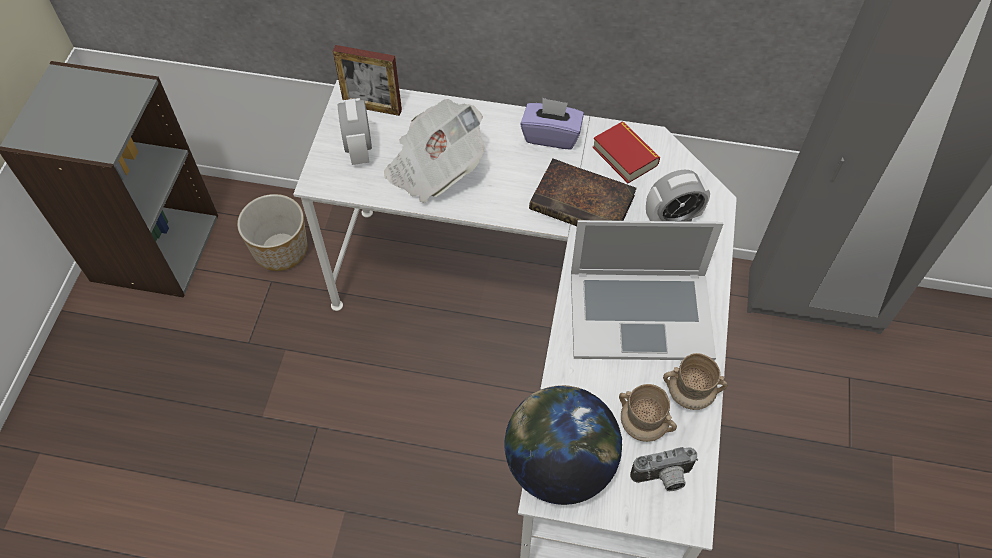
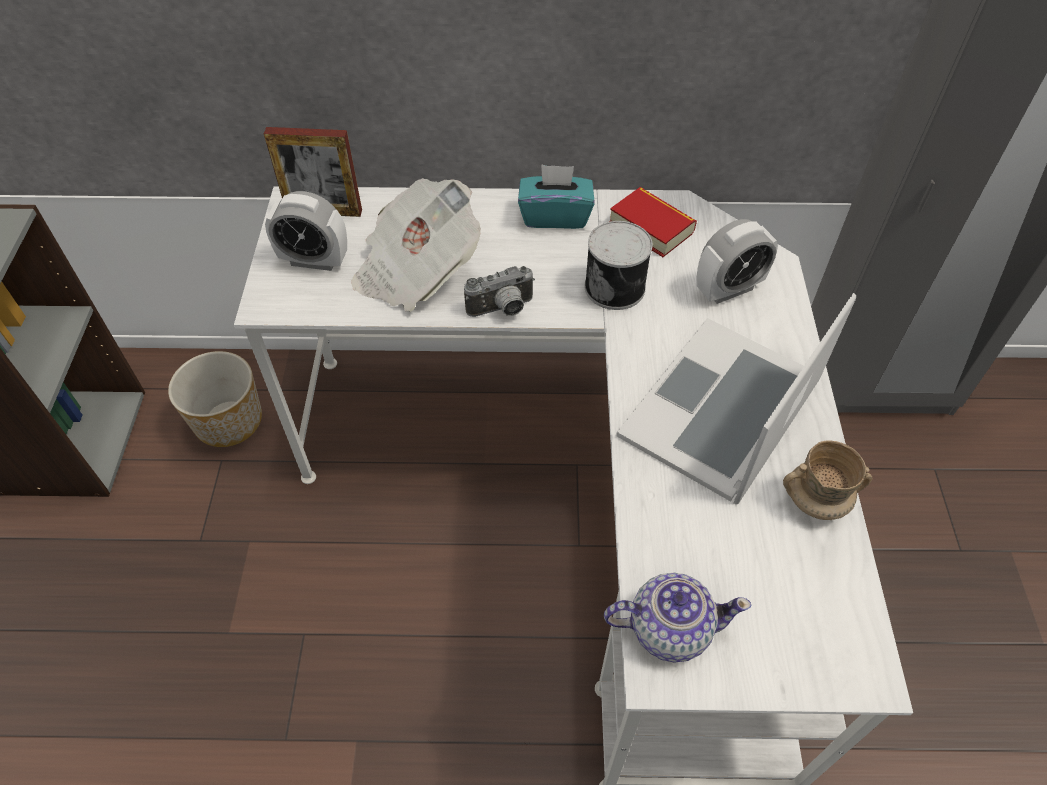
camera: 10 degrees left, 5 degrees down
(359, 149) = (314, 260): alarm clock -> alarm clock turned 60 degrees counterclockwise
(551, 135) = (555, 216): purple tissue box -> turquoise tissue box
(559, 465) = (668, 628): globe -> teapot
(585, 203) = (616, 286): book -> can
(640, 313) = (722, 408): laptop -> laptop turned 135 degrees clockwise
(643, 424) = (767, 551): beige mug -> none
(663, 478) = (816, 622): camera -> camera (502, 310)

